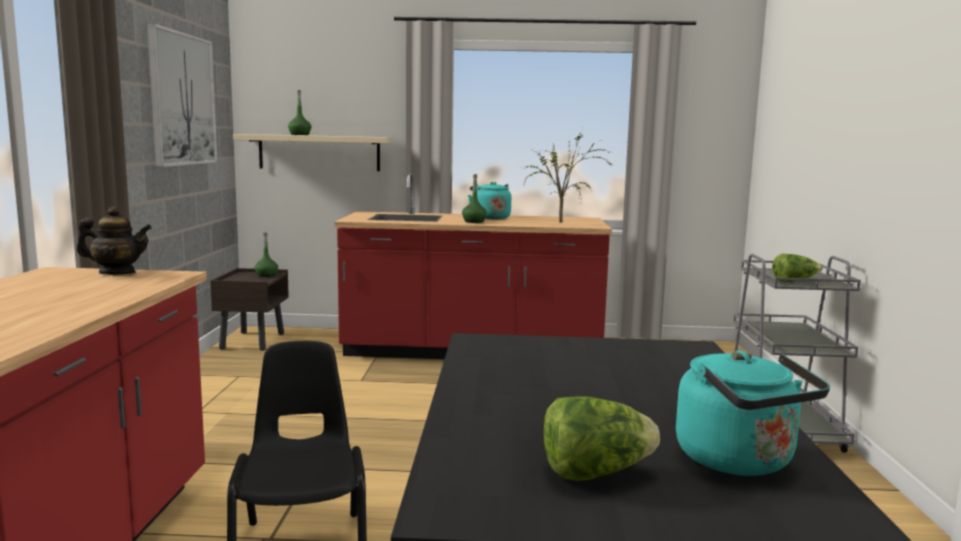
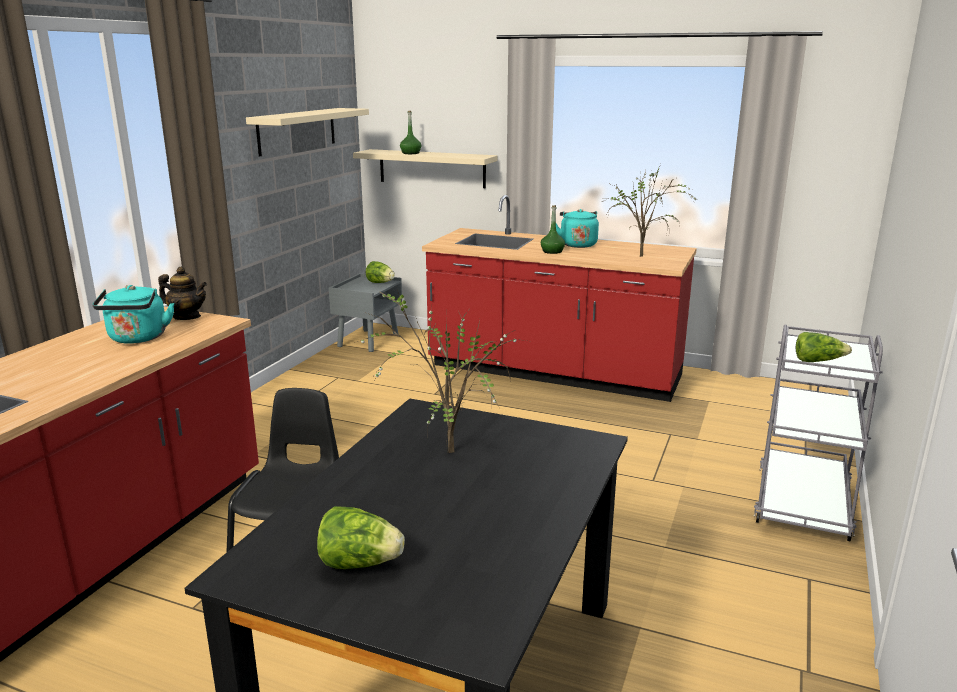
camera: 20 degrees right, 10 degrees up
(182, 99) = (297, 130): picture -> beige shelf
(252, 341) = (368, 340): brown nightstand -> grey nightstand
(266, 275) = (380, 283): green bottle -> lettuce
(553, 369) = (445, 452): none -> potted plant
(740, 462) = (478, 574): turquoise kettle -> turquoise kettle (137, 339)

